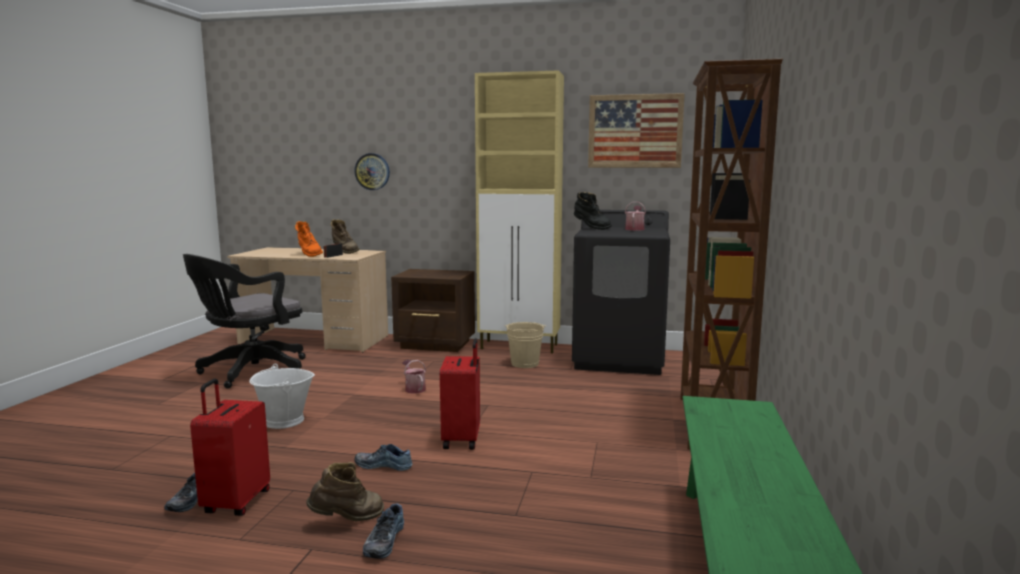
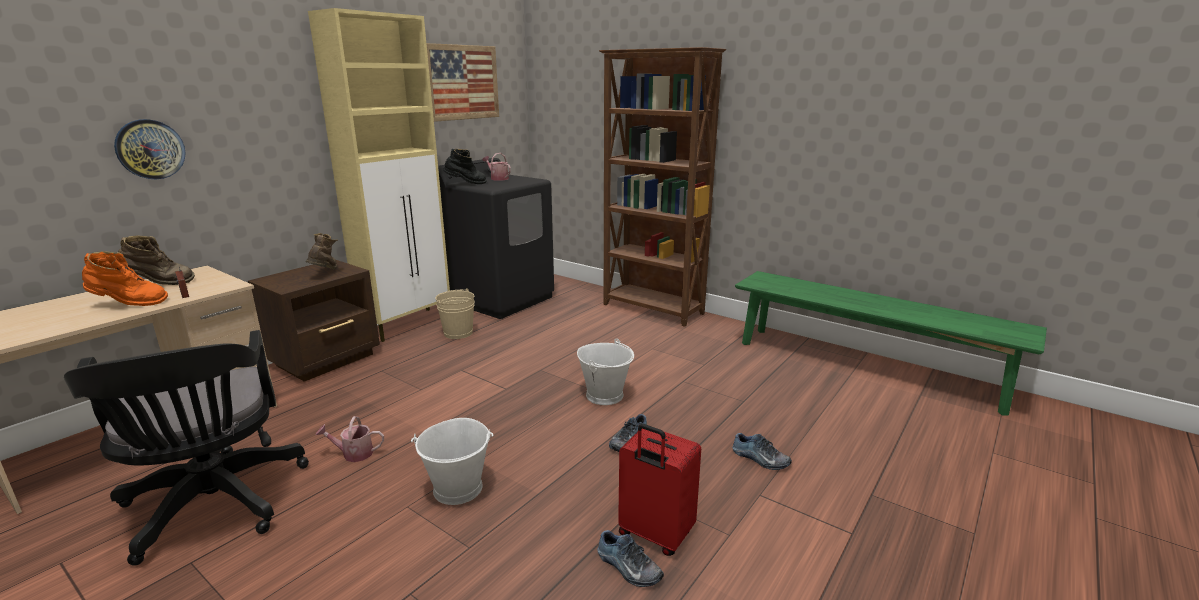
camera: 65 degrees left, 10 degrees up
(348, 520) = (720, 471): brown boot -> brown boot (325, 273)
(414, 388) = (454, 395): watering can -> watering can (353, 454)
(463, 440) = (605, 395): red suitcase -> white bucket

